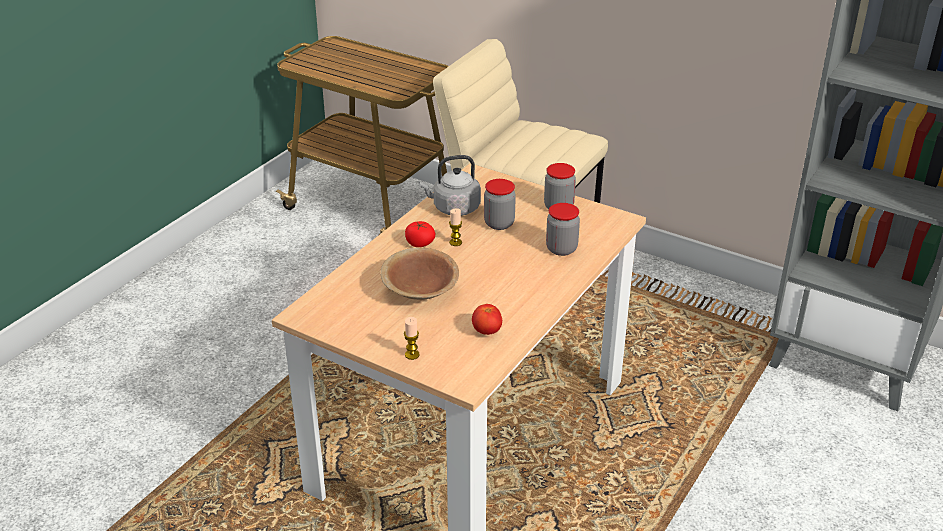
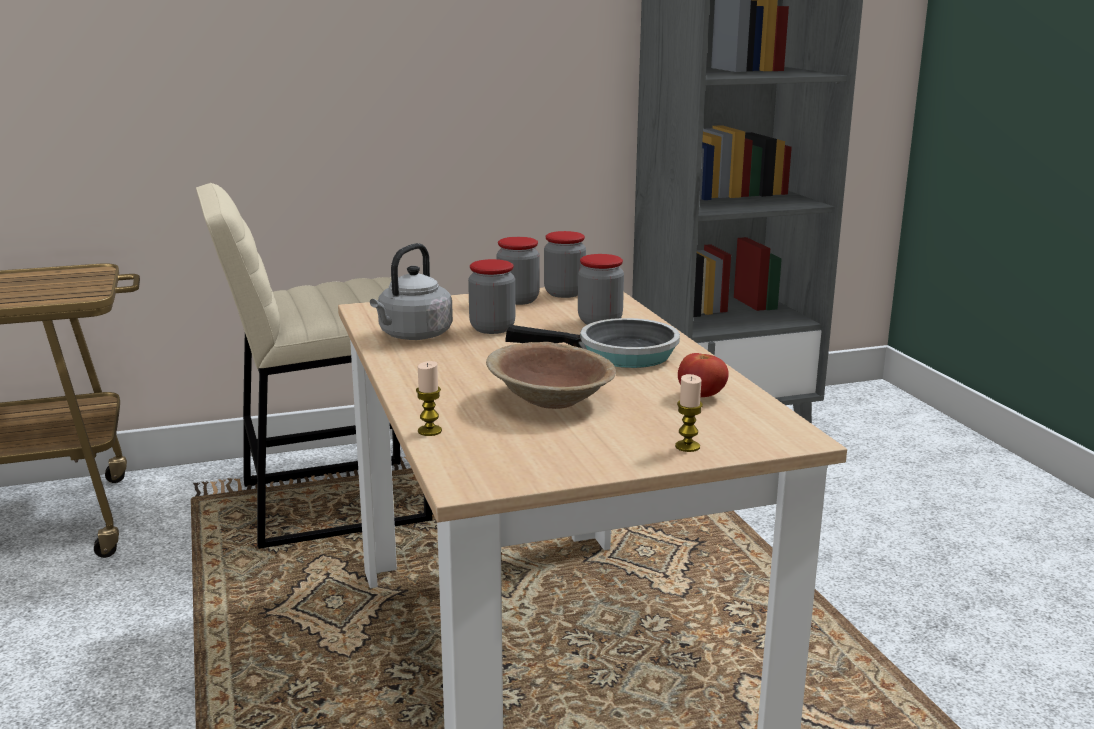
camera: 50 degrees left, 15 degrees down
(420, 243) = (446, 370): tomato -> none
(455, 242) = (485, 355): candle -> candle (429, 431)
(515, 279) = (618, 354): none -> frying pan
(595, 214) = (564, 293): none -> jar

